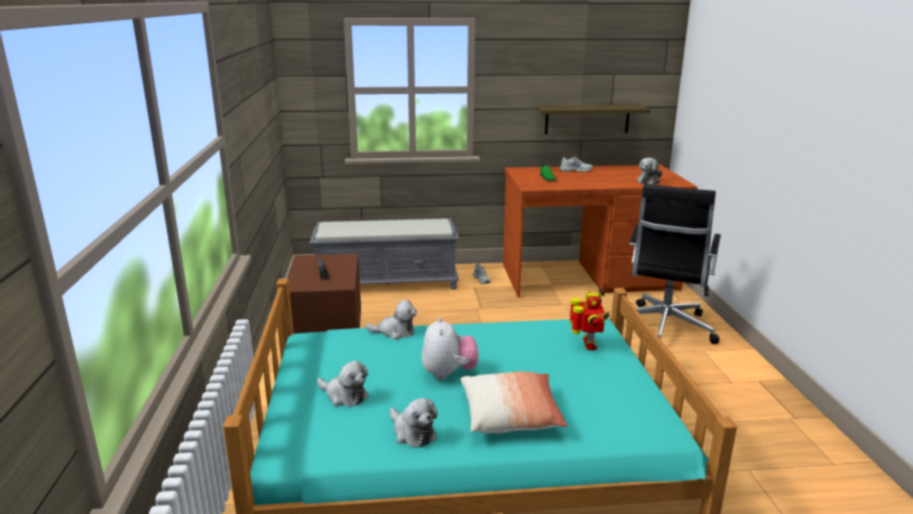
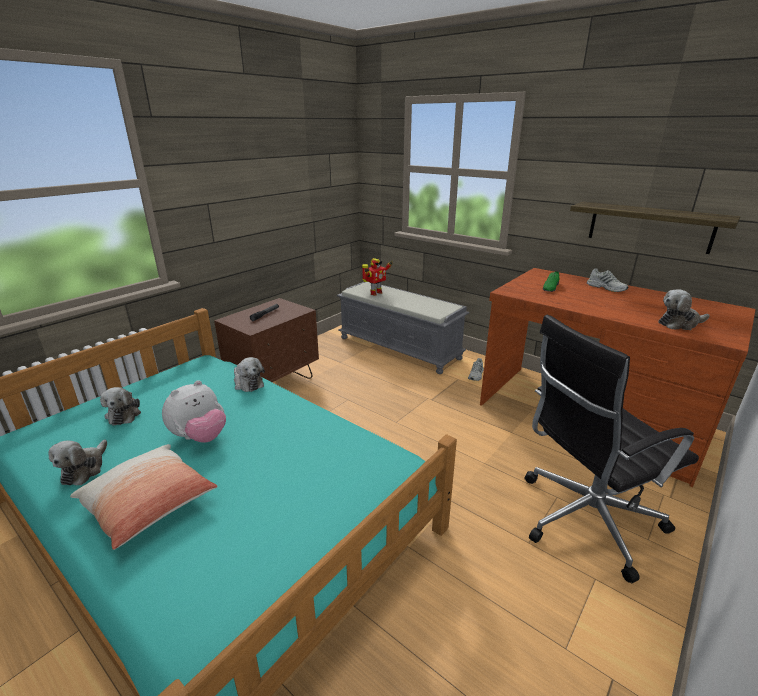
camera: 45 degrees right, 5 degrees up
(588, 345) = (343, 482): toy robot -> toy robot (375, 293)

